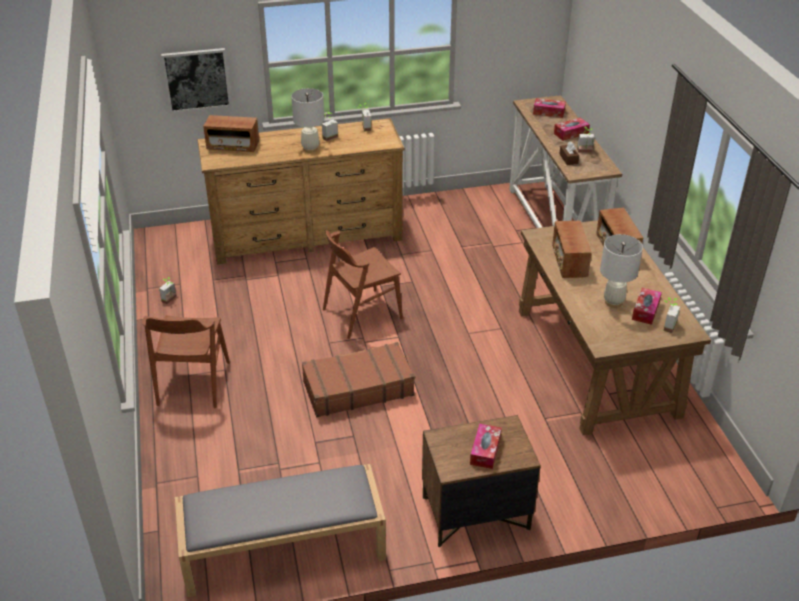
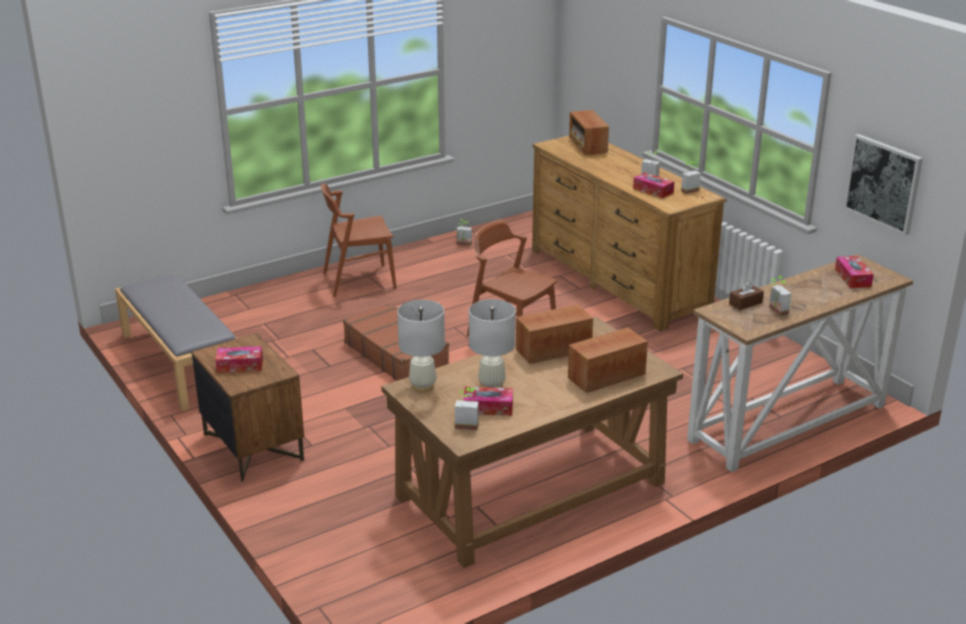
camera: 70 degrees right, 10 degrees down
(196, 79) = (611, 76): picture -> picture (883, 183)
(310, 148) = (618, 175): white table lamp -> white table lamp (423, 386)
(571, 133) = (813, 298): tissue box -> tissue box (653, 191)

